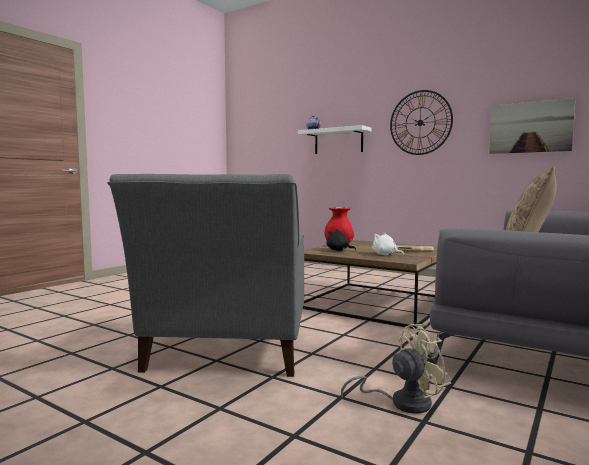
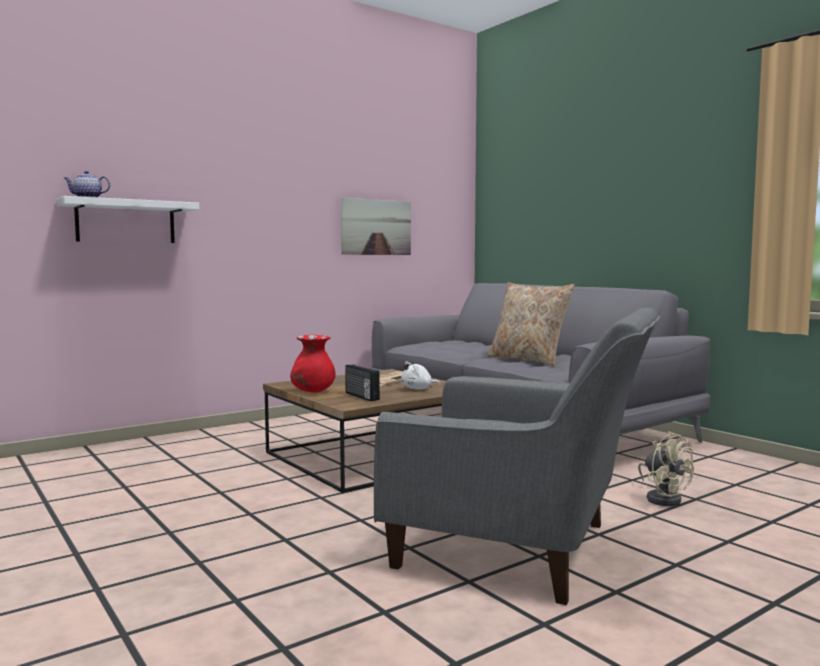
camera: 70 degrees left, 0 degrees up
(338, 250) = (361, 396): black plush toy -> radio
(402, 402) = (663, 498): beige fan -> beige fan turned 150 degrees clockwise
(420, 122) = (260, 207): wall clock -> none

